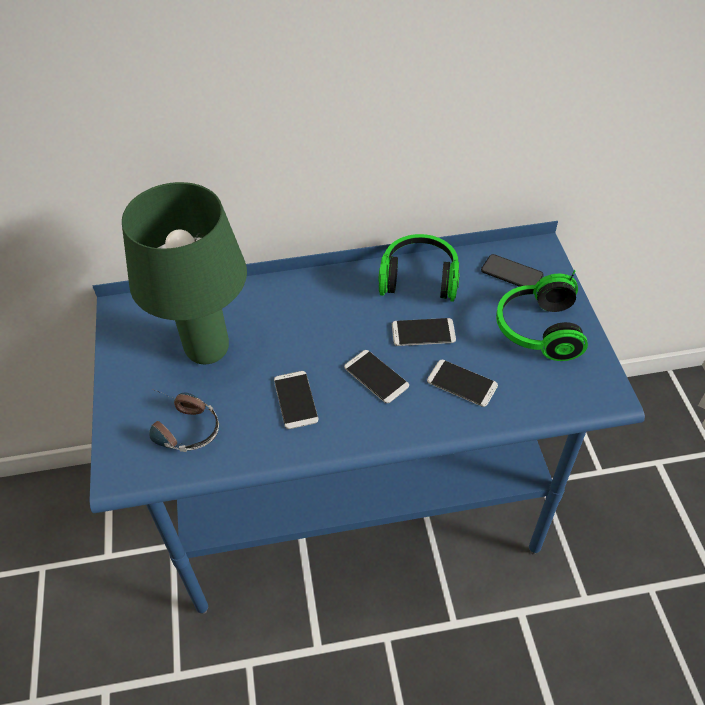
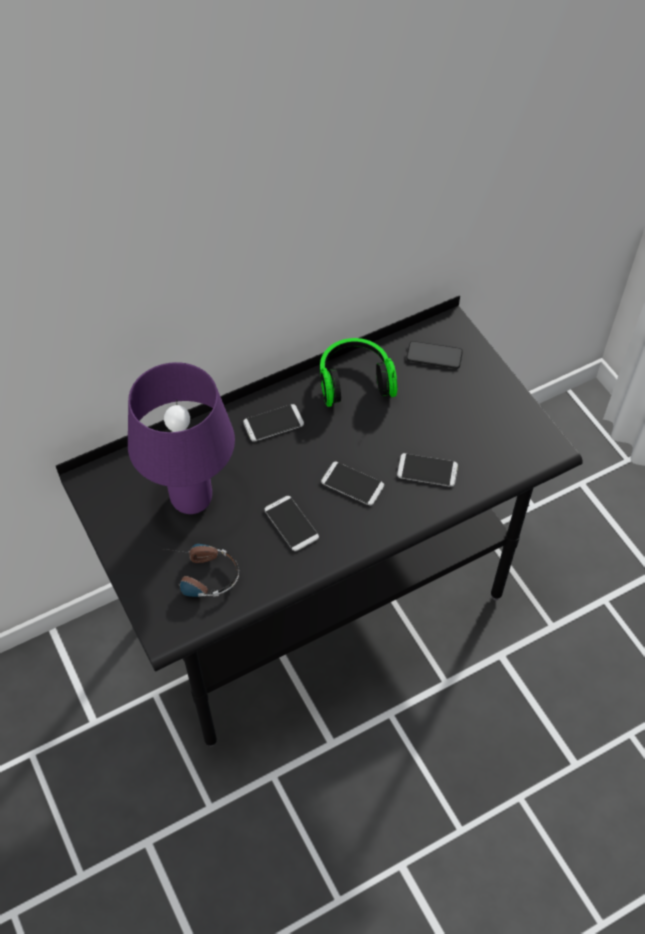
camera: 20 degrees left, 5 degrees up
(209, 350) = (193, 499): green table lamp -> purple table lamp
(357, 509) = (321, 605): blue desk -> black desk
(423, 332) = (377, 432): phone -> phone (273, 423)
(535, 330) = (472, 405): headphones -> none

